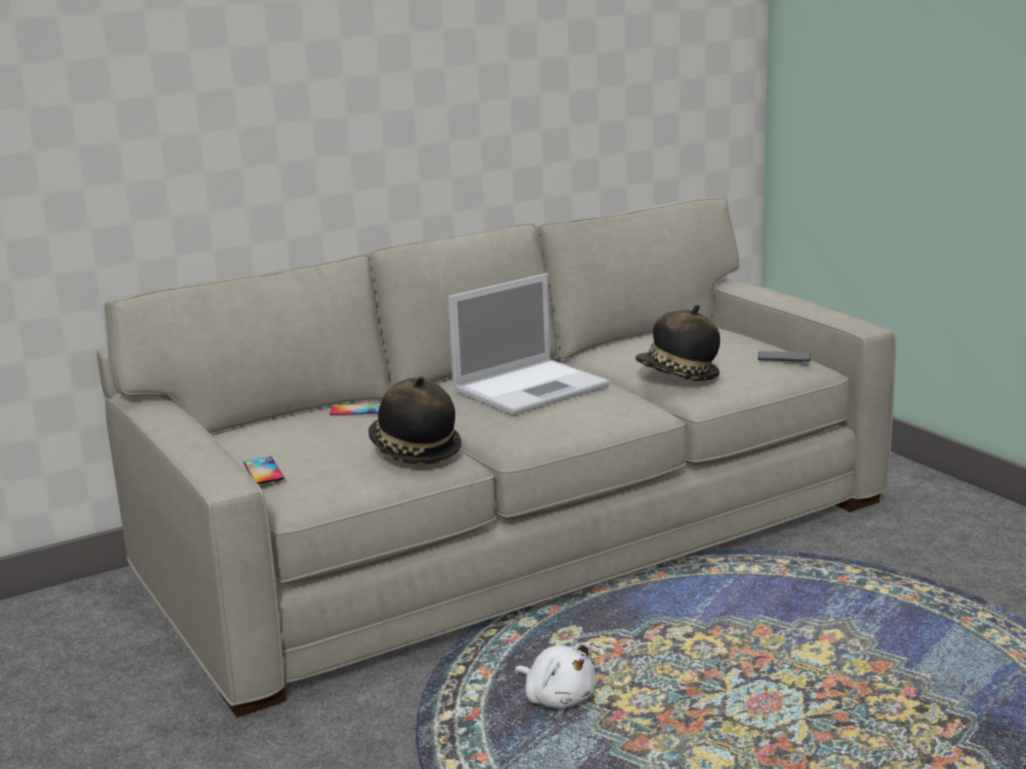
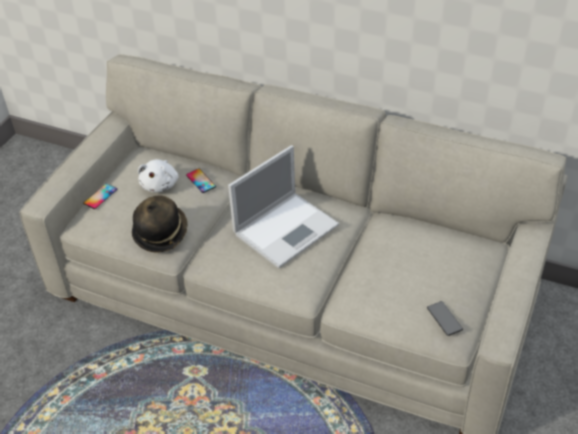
camera: 55 degrees right, 25 degrees up
(533, 387) = (287, 228): laptop -> laptop turned 60 degrees counterclockwise
(558, 698) = (135, 400): white plush toy -> white plush toy (160, 184)
(678, 375) = (362, 281): hat -> none

